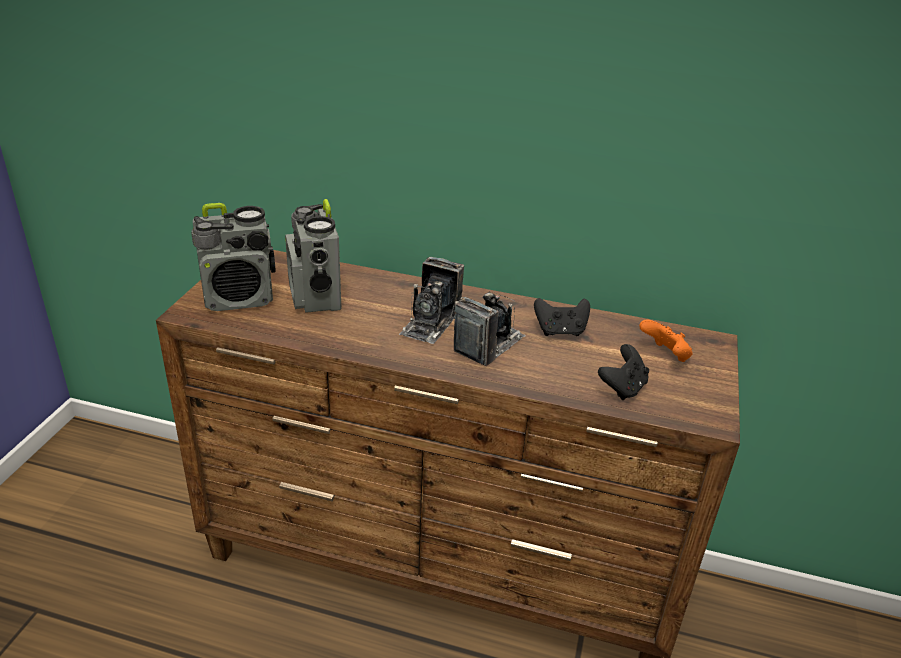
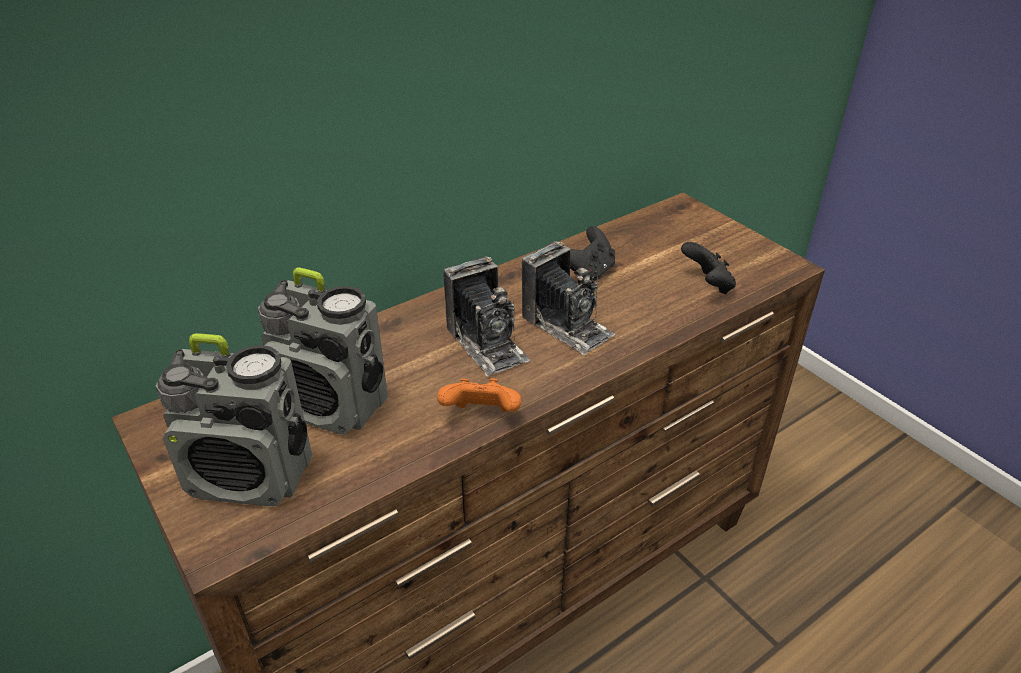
camera: 50 degrees left, 5 degrees up
(240, 299) = (252, 477): radio -> radio turned 75 degrees clockwise
(489, 344) = (567, 325): camera -> camera turned 150 degrees clockwise
(665, 355) = (680, 239): orange game controller -> orange game controller (482, 415)

